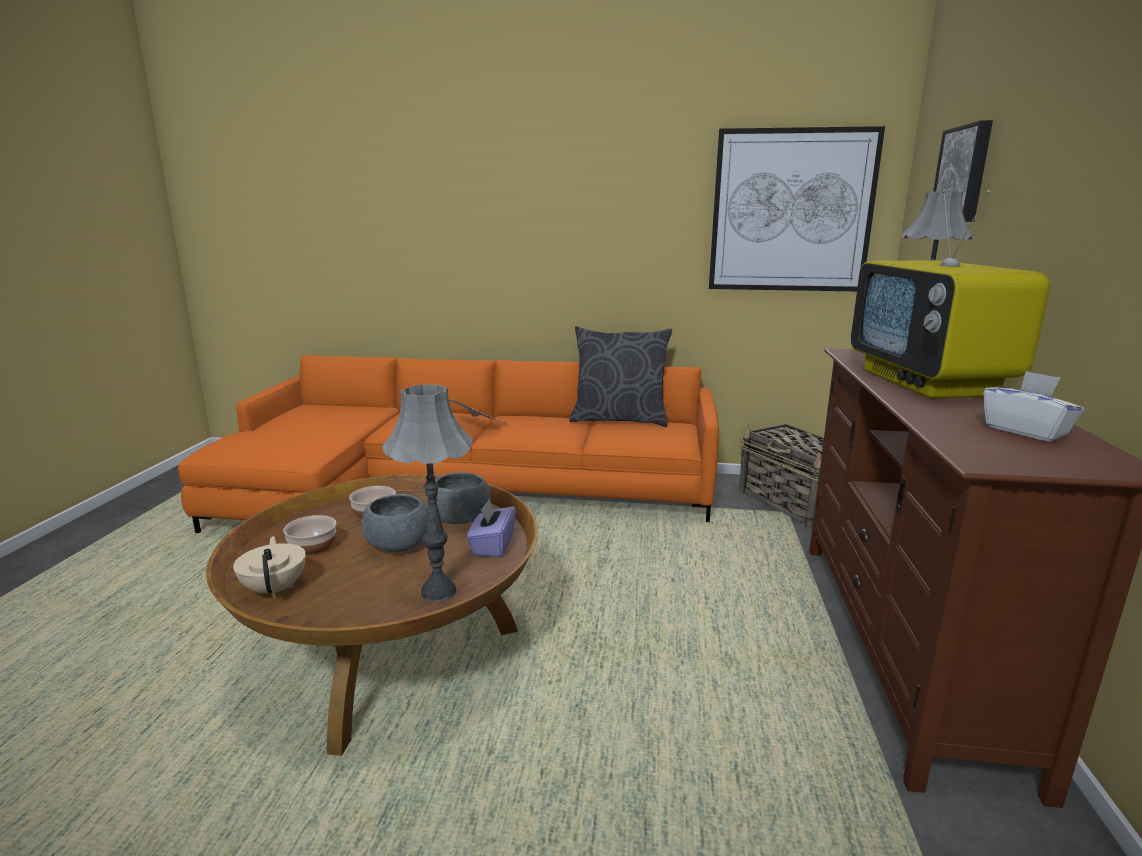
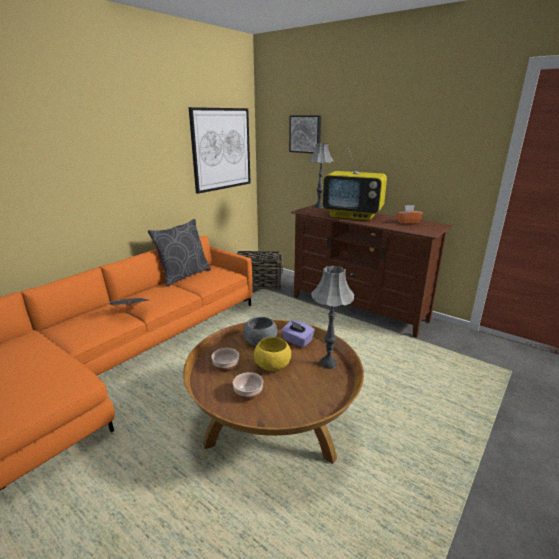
camera: 60 degrees left, 5 degrees up
(275, 589) = (287, 412): beige teapot -> none
(398, 546) = (272, 366): grey bowl -> yellow bowl
(1026, 431) = (408, 222): white tissue box -> orange tissue box

